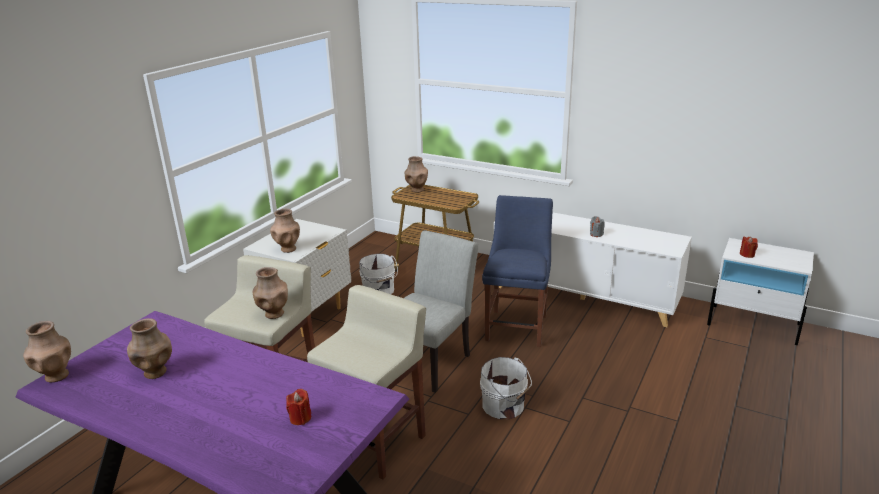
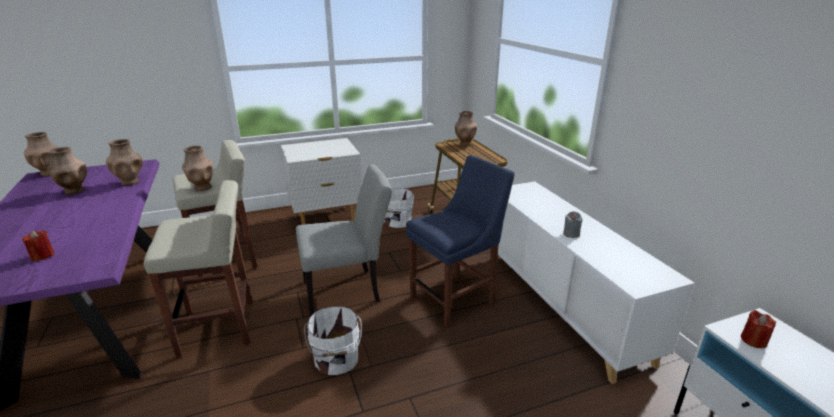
camera: 40 degrees right, 0 degrees up
(288, 249) = (301, 153): brown vase -> brown vase (130, 182)

